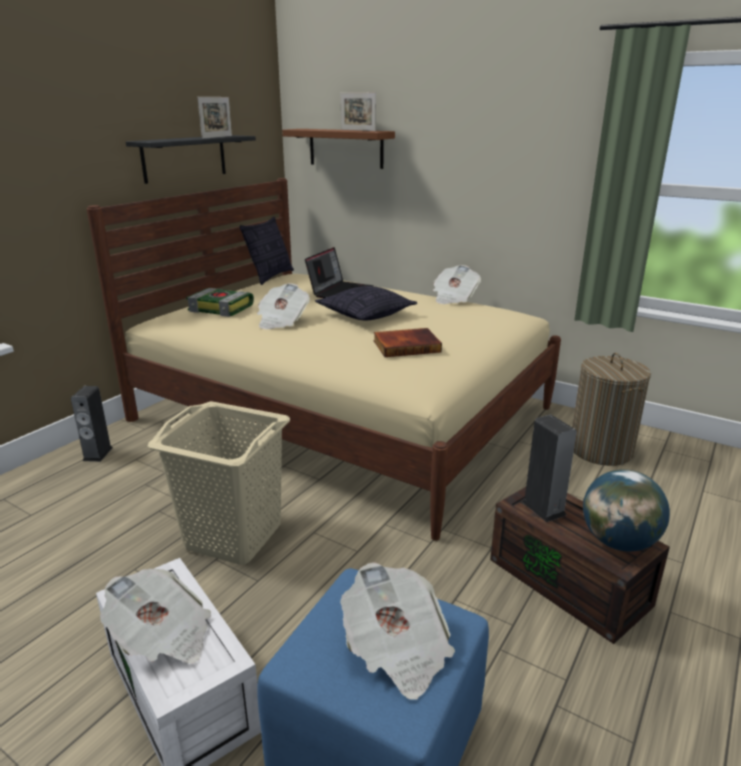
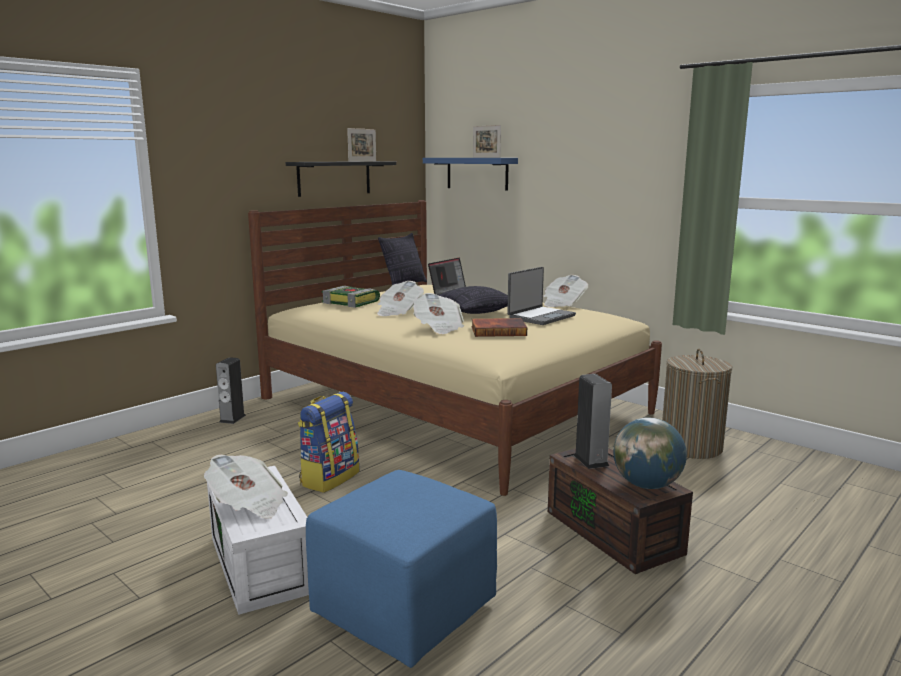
camera: 10 degrees right, 10 degrees down
(233, 535) = (329, 478): beige laundry basket -> backpack
(346, 148) = (477, 173): brown shelf -> blue shelf
(397, 650) = (413, 508): newspaper -> newspaper (438, 327)
(441, 320) = (540, 317): none -> laptop

